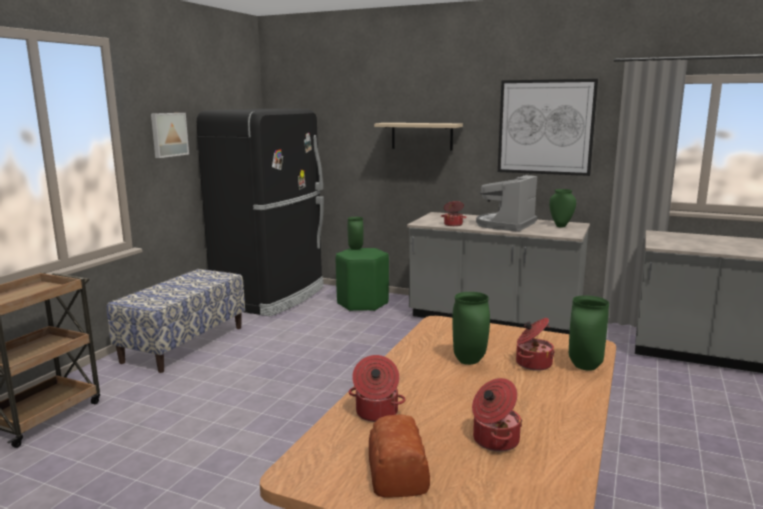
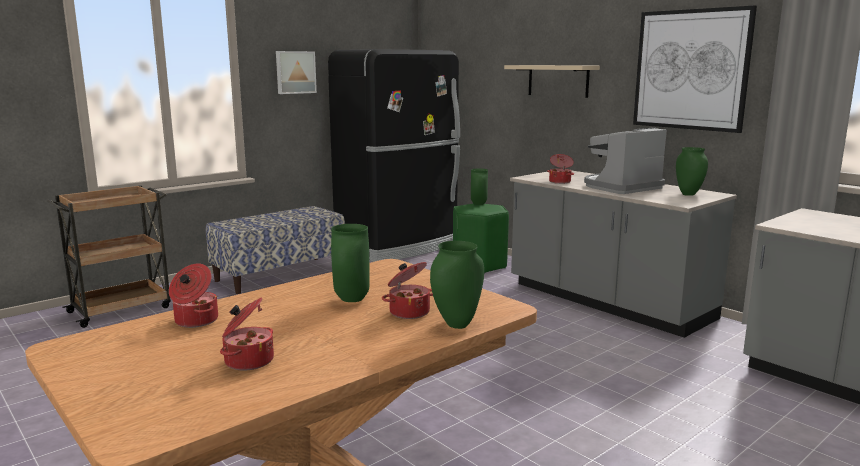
camera: 25 degrees right, 0 degrees up
(399, 471) = (131, 363): bread -> none

